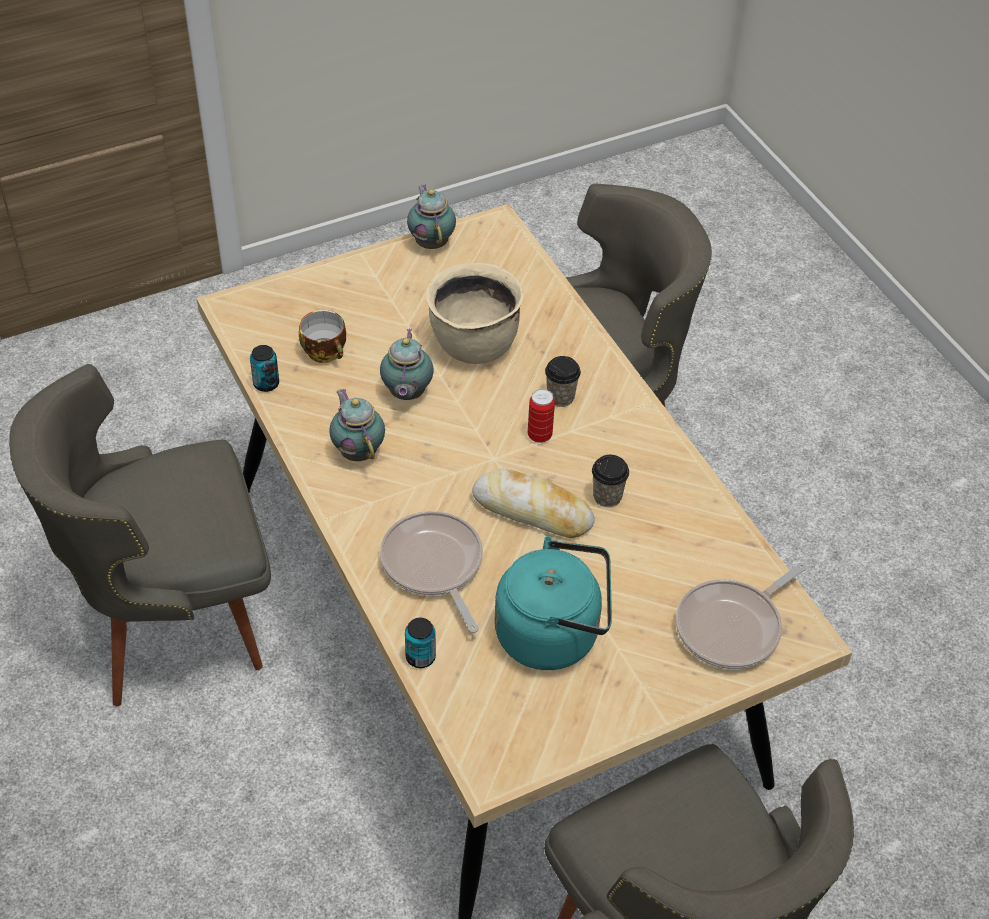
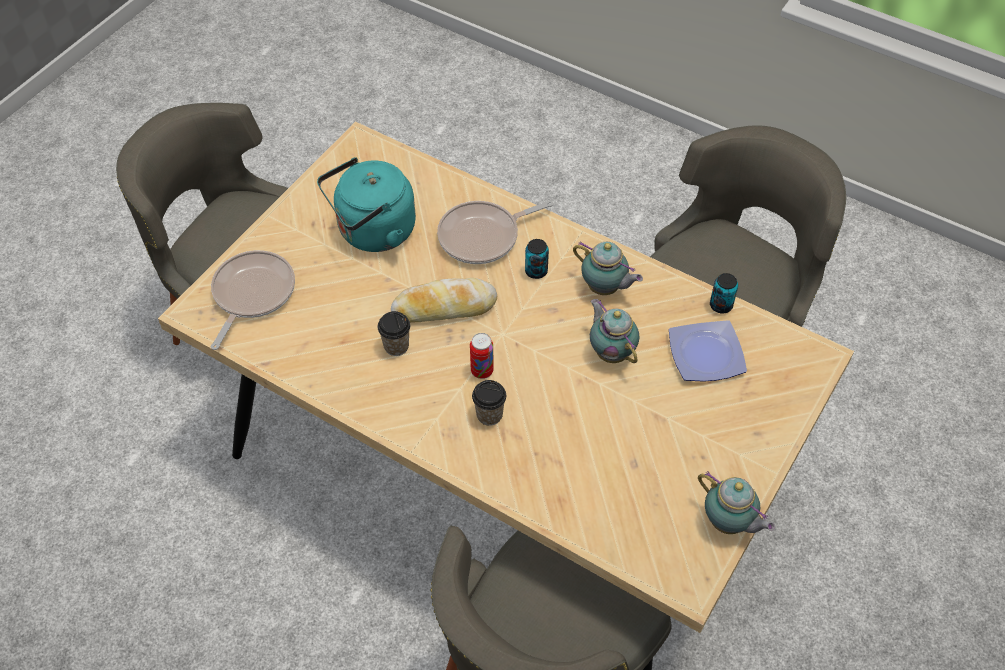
camera: 150 degrees right, 5 degrees up
(326, 352) = (705, 356): cup -> plate
(420, 657) = (448, 180): can -> can (536, 271)
(434, 566) = (483, 236): frying pan -> frying pan turned 120 degrees clockwise
(473, 345) = (597, 427): beige cooking pot -> none

